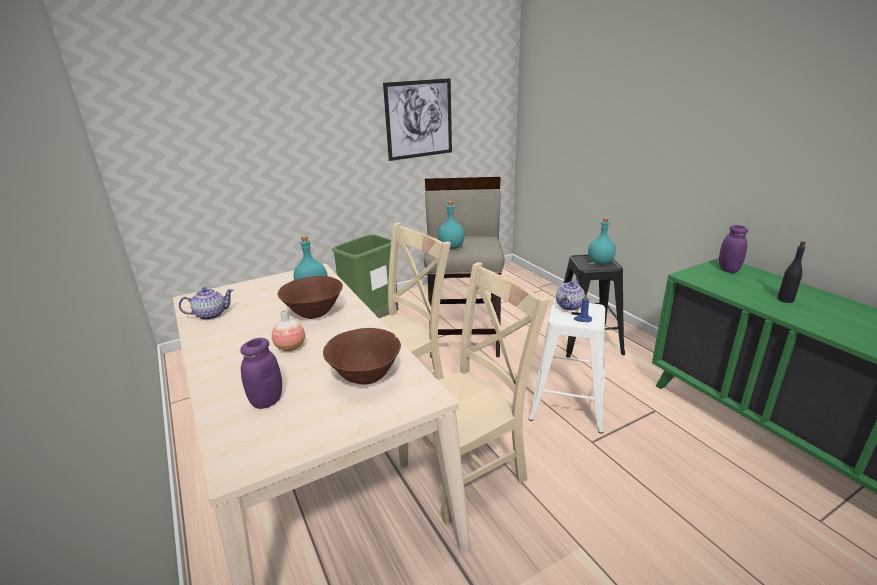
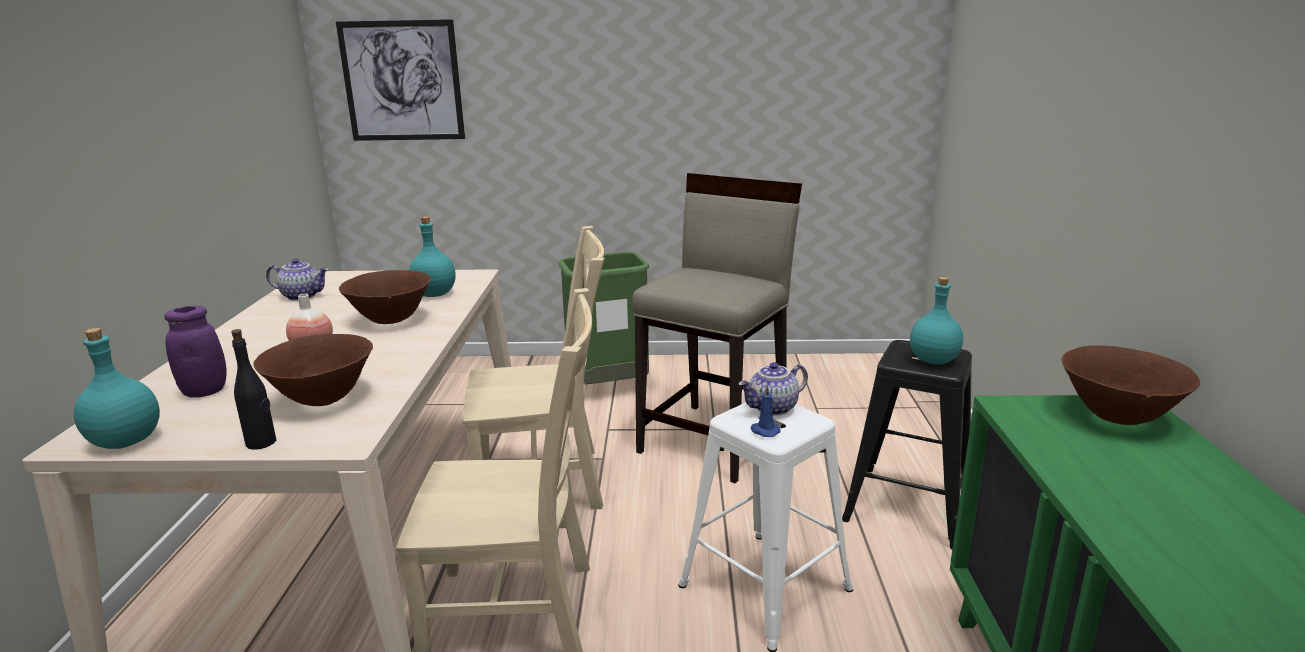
camera: 30 degrees right, 5 degrees down
(419, 119) = (748, 88): picture -> picture (402, 81)
(451, 247) = (683, 282): turquoise bottle -> turquoise bottle (124, 442)
(728, 270) = (1119, 418): purple jar -> brown bowl
(785, 299) = (1158, 498): black bottle -> black bottle (261, 443)

